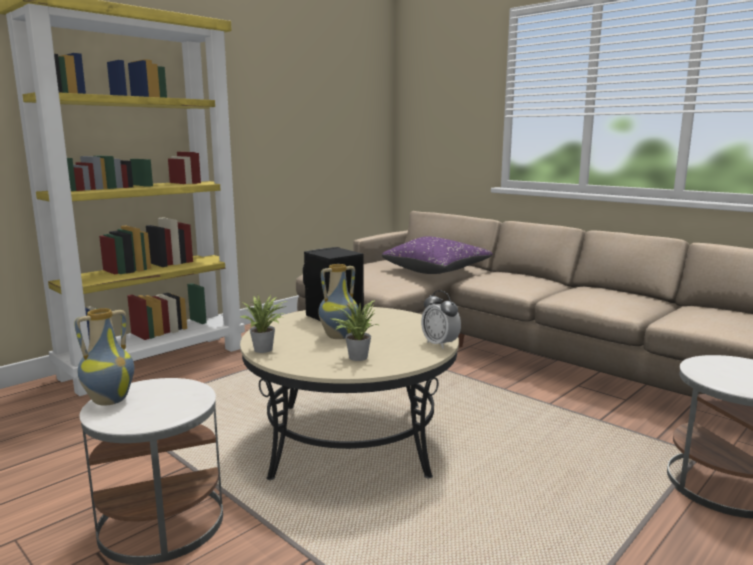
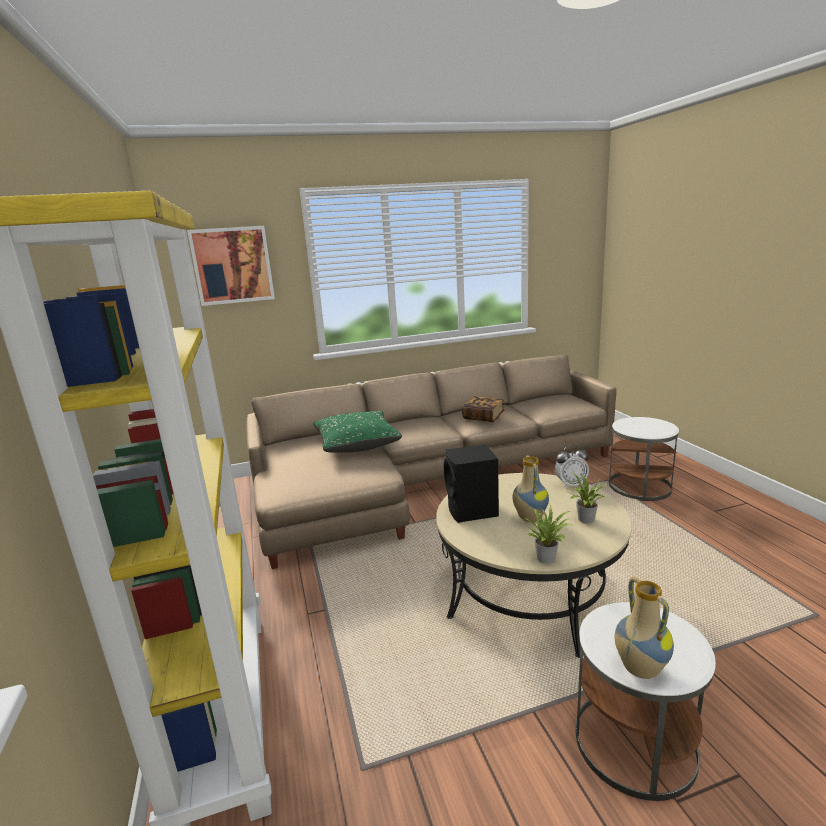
camera: 60 degrees left, 5 degrees up
(436, 271) = (357, 444): purple pillow -> green pillow
(444, 88) = (232, 265): none -> picture
(586, 294) = (483, 417): none -> book

